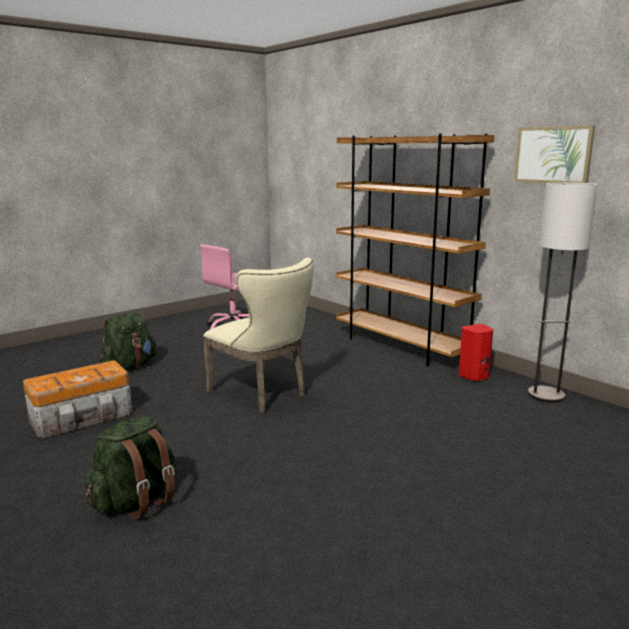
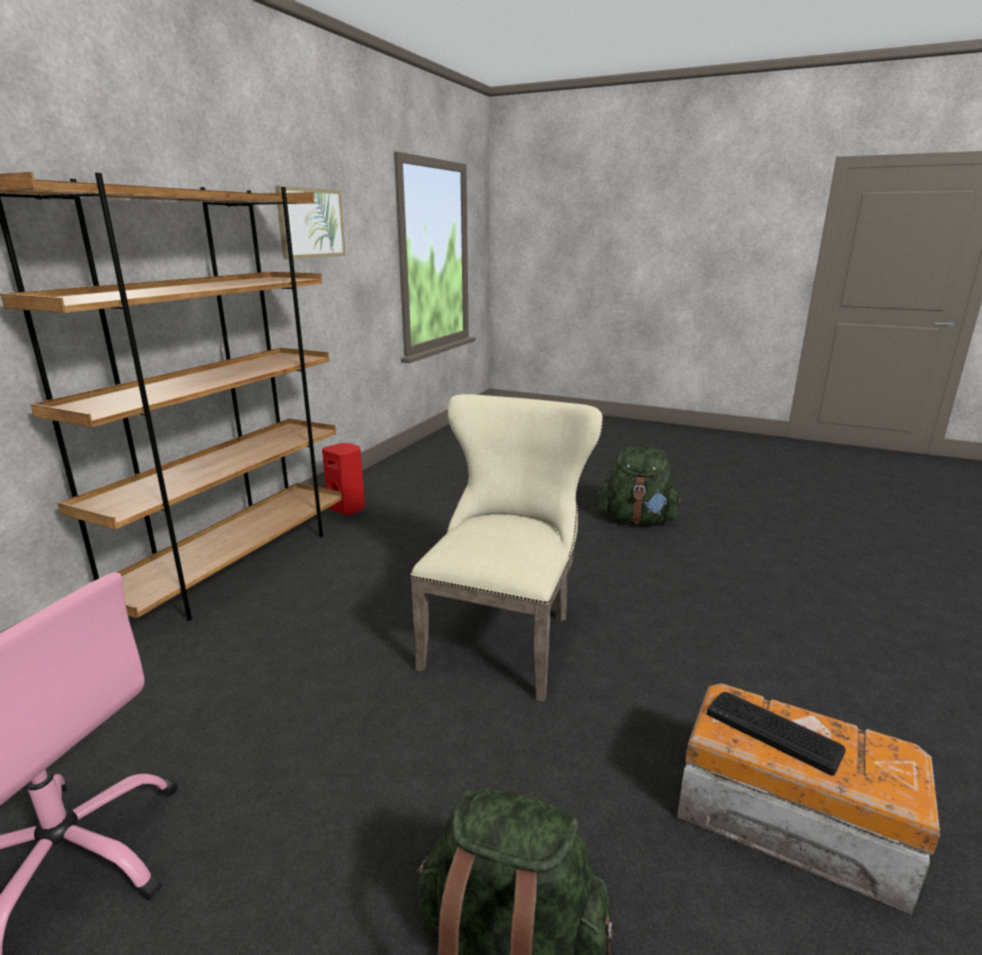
camera: 115 degrees left, 5 degrees up
(90, 371) = (773, 731): none -> keyboard
(136, 501) = (825, 628): green backpack -> green backpack (637, 519)
(546, 395) = (384, 477): floor lamp -> none

